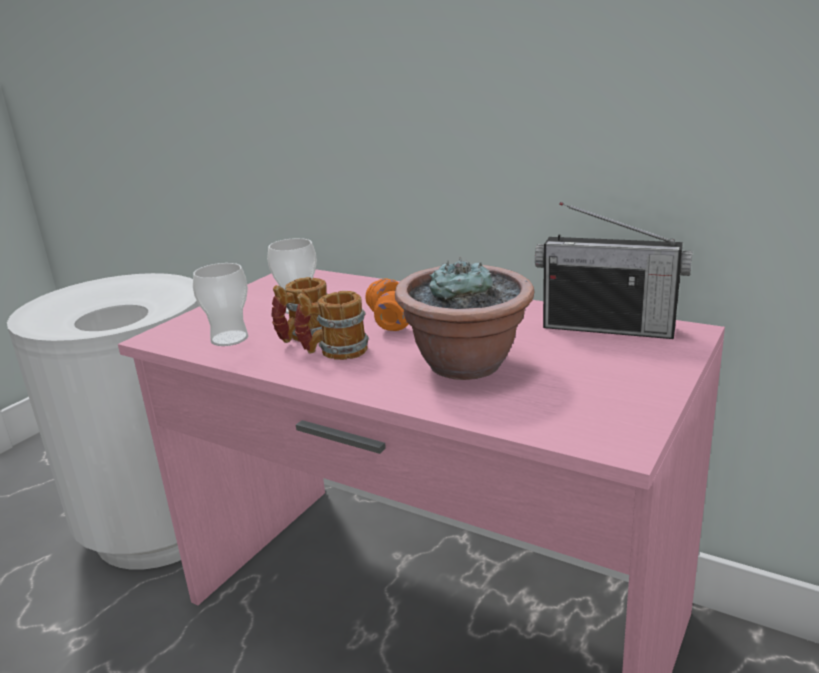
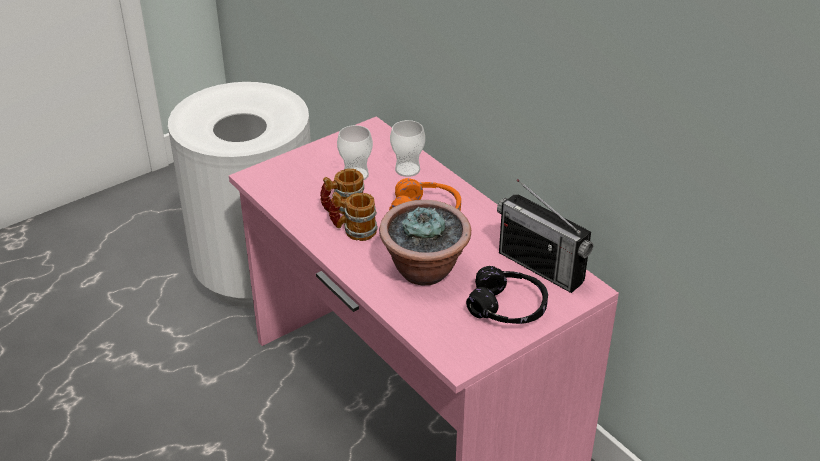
camera: 20 degrees right, 15 degrees up
(229, 338) = (297, 194): cup -> cup (407, 169)
(615, 371) = (507, 308): none -> black headphones

